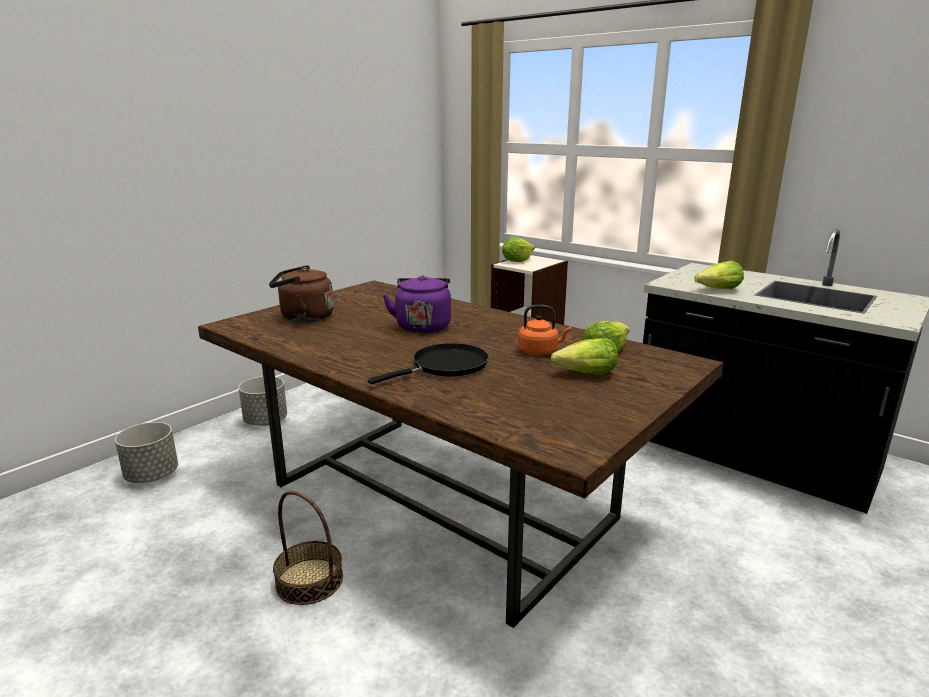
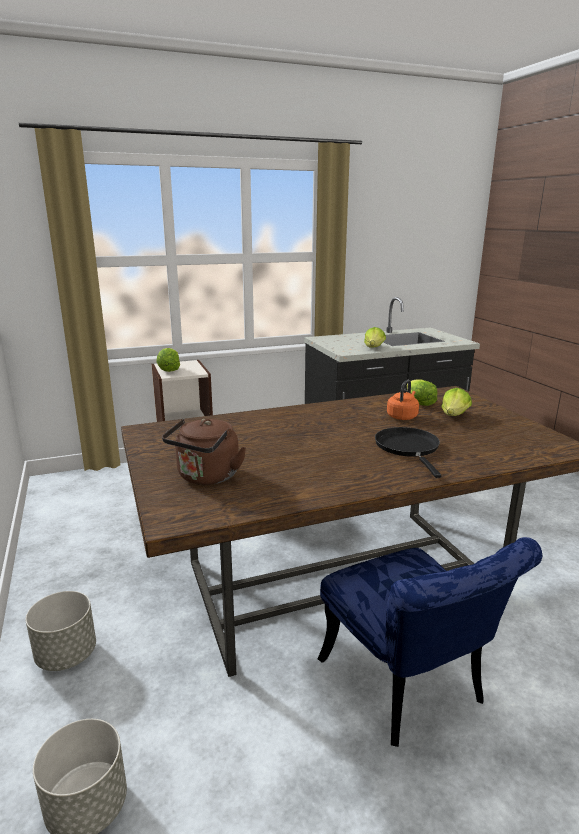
camera: 60 degrees left, 0 degrees up
(309, 581) = (409, 689): basket -> blue chair
(423, 326) = (303, 436): purple kettle -> none

